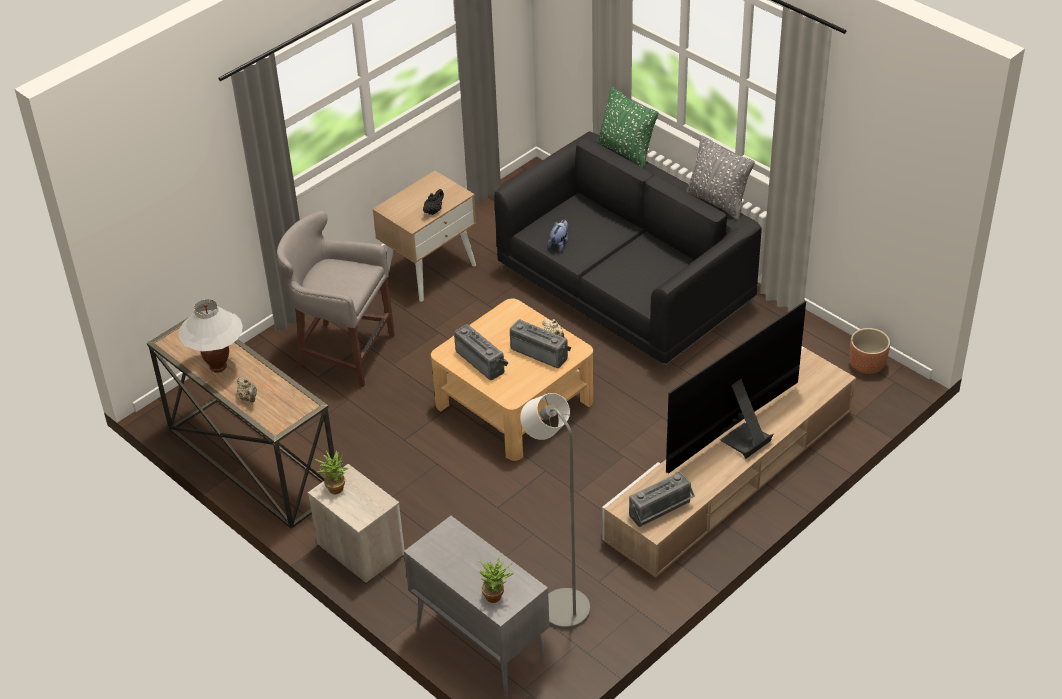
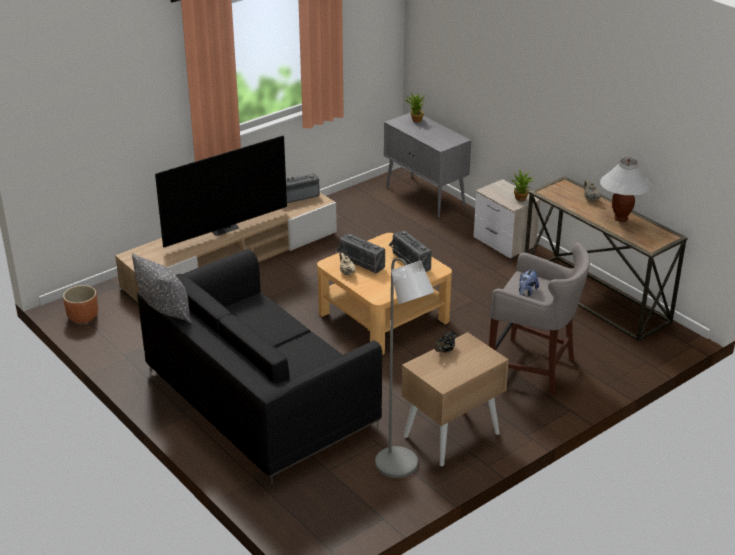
camera: 175 degrees left, 10 degrees down
(559, 243) = (321, 357): plush toy -> plush toy (526, 292)
(559, 603) = (372, 209): grey floor lamp -> grey floor lamp (401, 468)
(626, 152) = (233, 370): green pillow -> none

